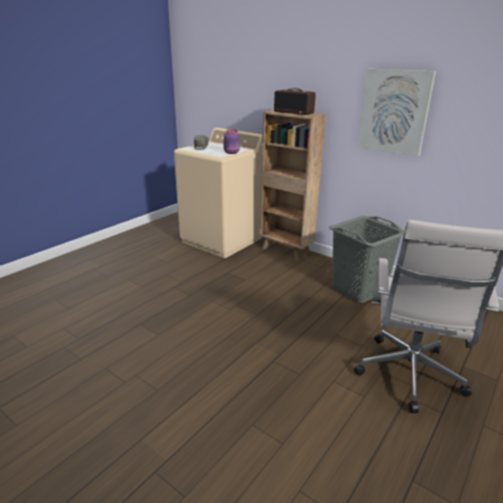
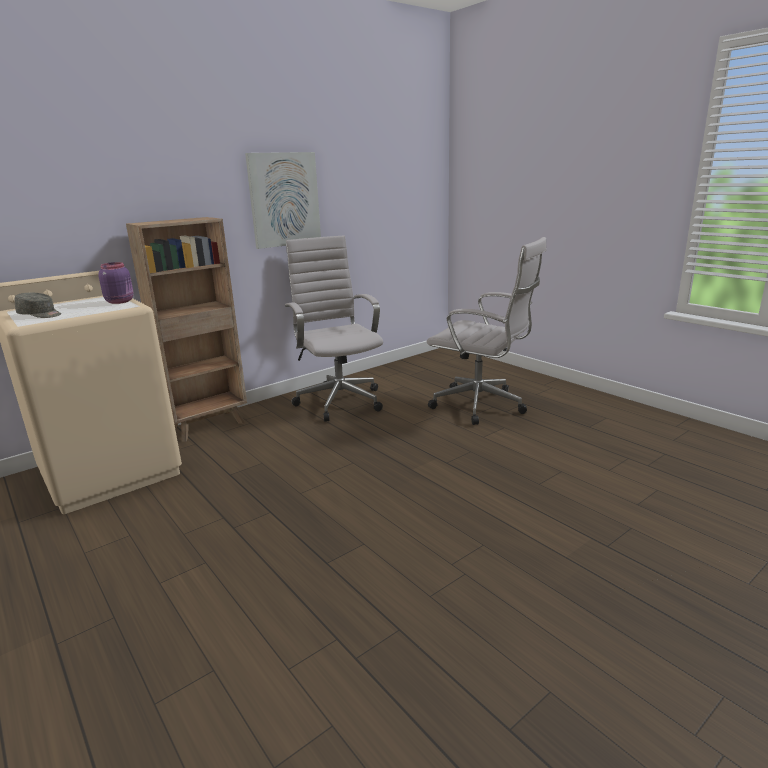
camera: 75 degrees left, 5 degrees down
(294, 112) = (174, 220): radio -> none
(359, 290) = (339, 400): grey laundry basket -> white office chair

